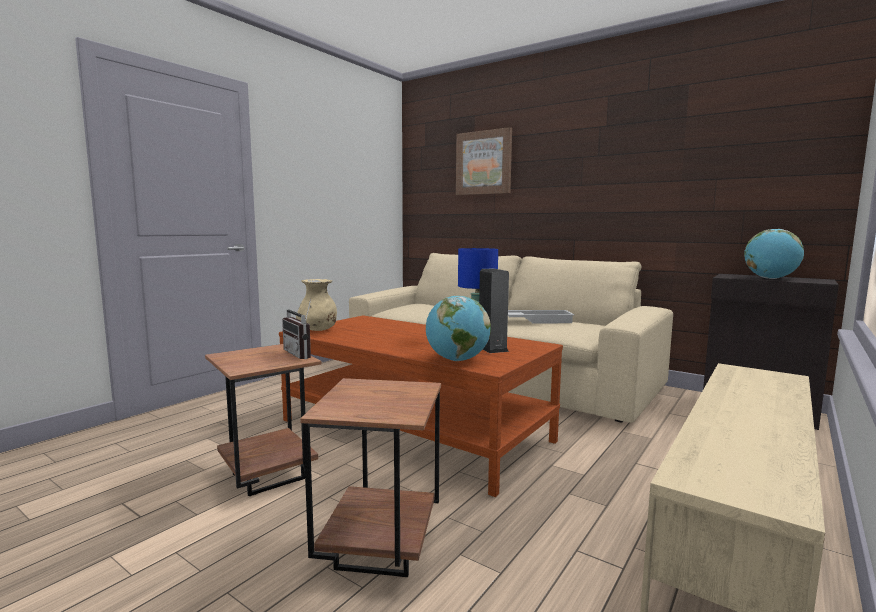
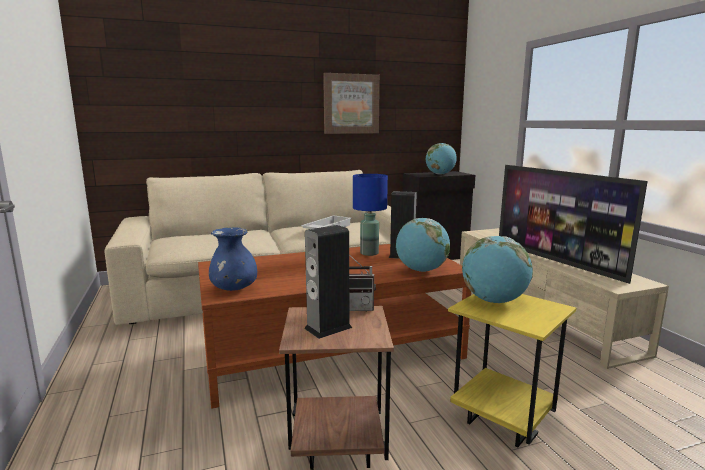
camera: 55 degrees left, 5 degrees up
(253, 356) = (328, 328): none -> speaker
(318, 330) = (234, 289): beige vase -> blue vase
(381, 550) = (503, 420): brown side table -> yellow side table
(386, 389) = (494, 301): none -> globe
(484, 163) = (198, 77): picture -> picture (351, 104)
(727, 426) = (557, 261): none -> television

